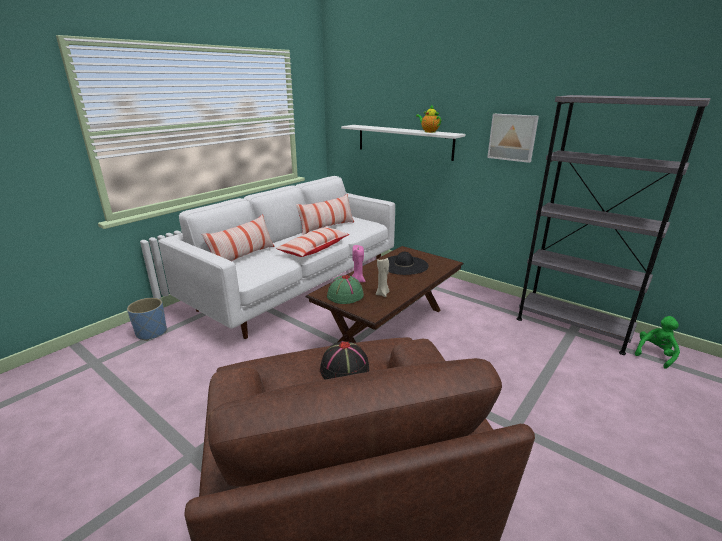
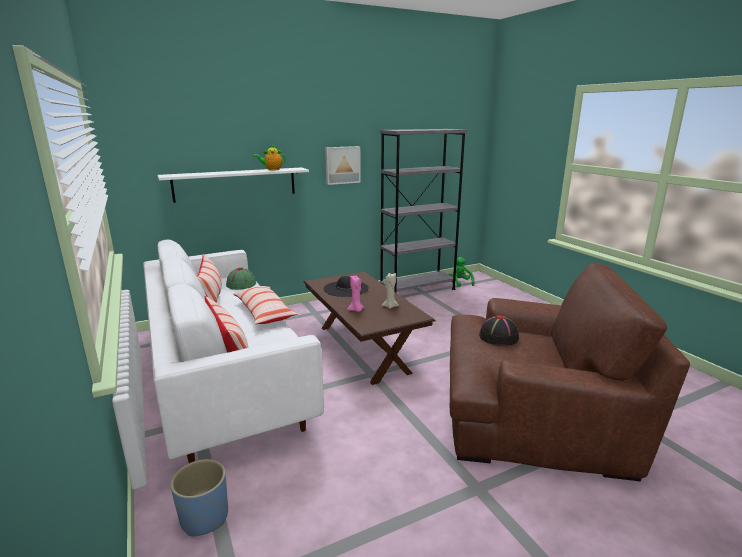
camera: 65 degrees left, 5 degrees down
(345, 296) = (379, 320): green hat -> green hat (241, 285)

